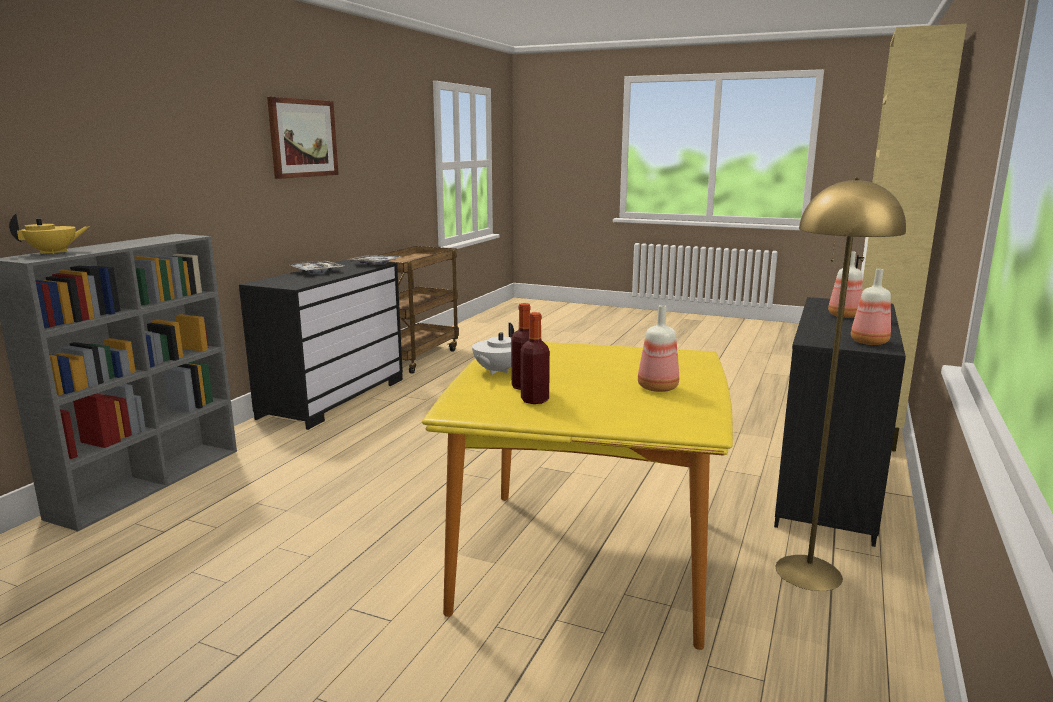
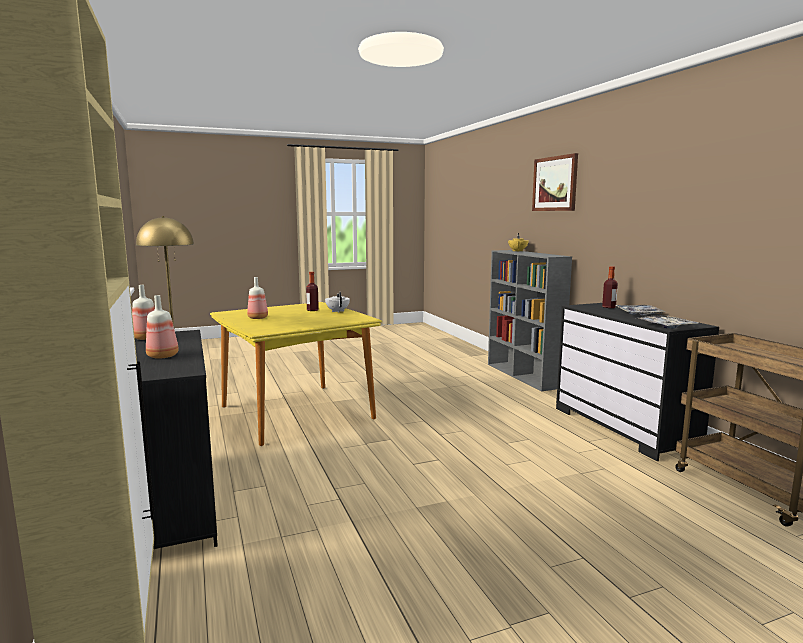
camera: 135 degrees right, 5 degrees down
(303, 138) = (691, 195): picture -> picture (555, 184)
(534, 400) = (298, 308): bottle -> bottle (609, 307)

